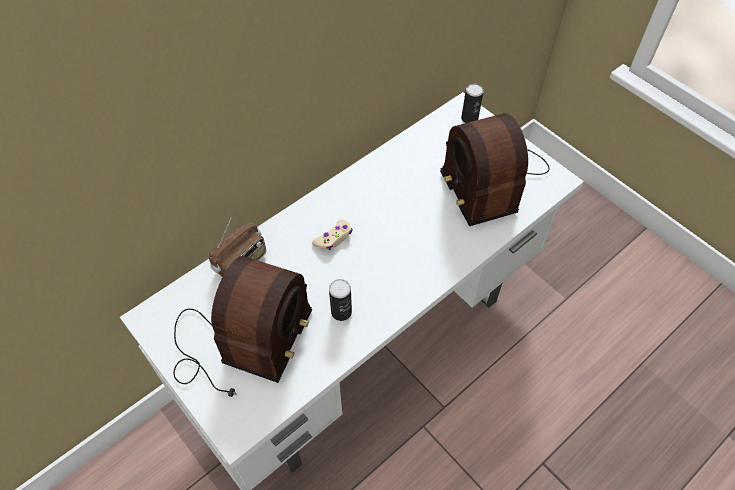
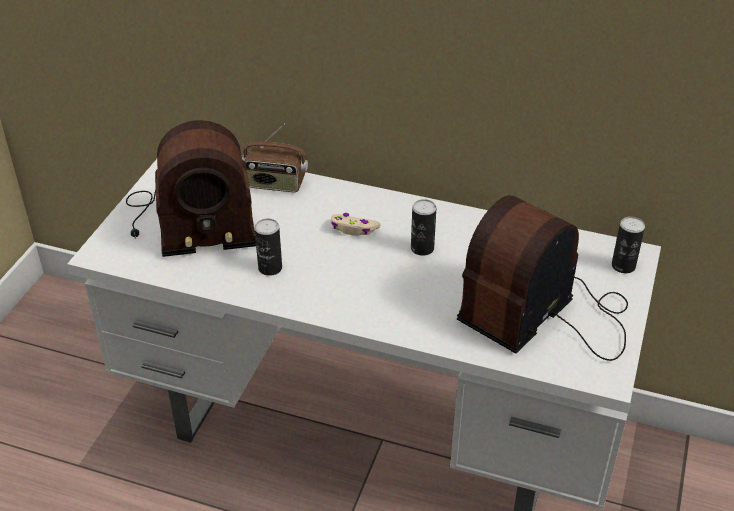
camera: 60 degrees right, 15 degrees down
(383, 209) = (422, 248): none -> can

